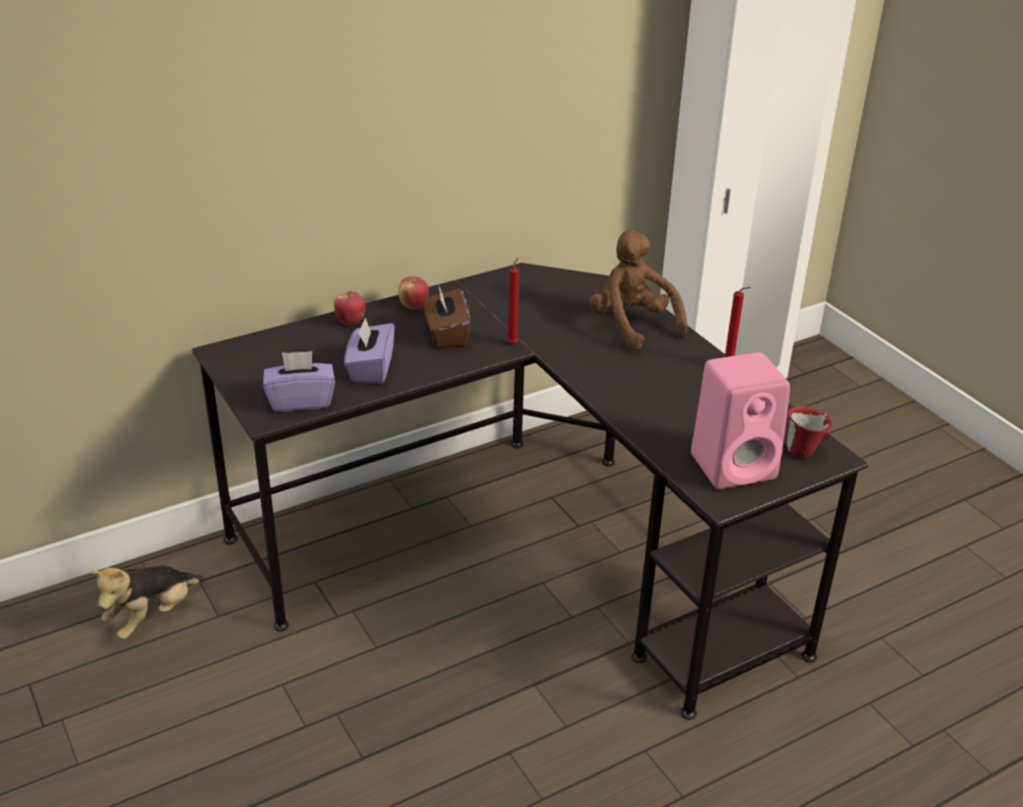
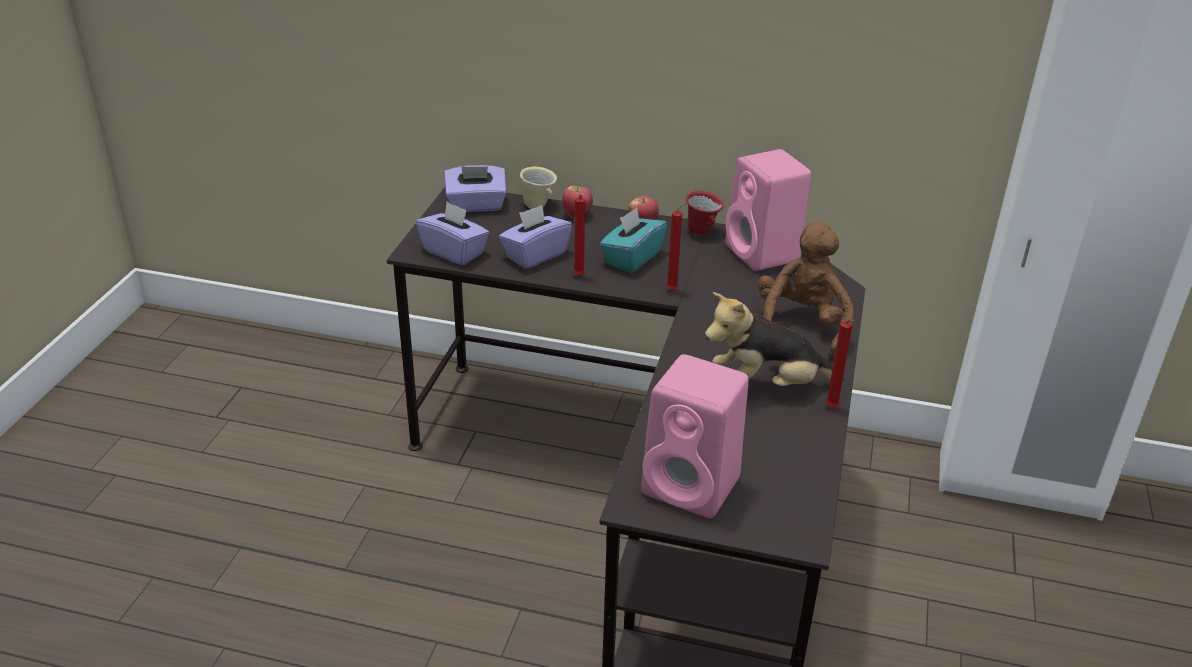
camera: 45 degrees right, 0 degrees up
(152, 616) = (353, 389): plush toy -> plush toy (766, 387)
(252, 354) = (476, 205): none -> purple tissue box
(307, 329) = (538, 206): none -> beige mug
(432, 369) = (578, 277): none -> red candle
(446, 334) = (632, 258): brown tissue box -> turquoise tissue box
(530, 286) = (764, 254): none -> pink speaker
(803, 452) = (779, 515): red mug -> red mug (702, 232)

